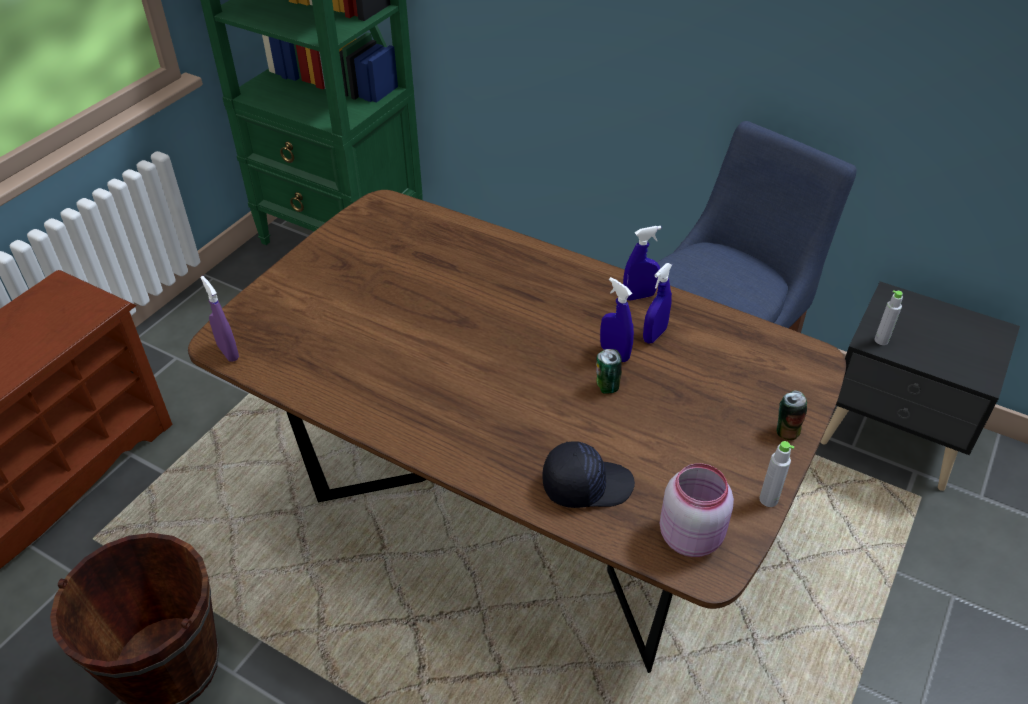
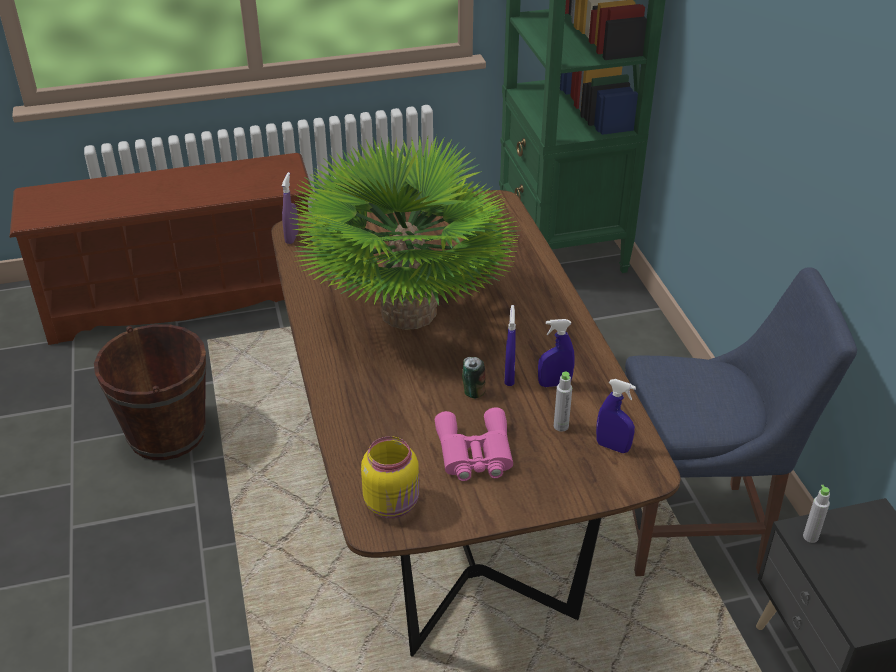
camera: 45 degrees right, 5 degrees down
(451, 352) = (409, 312): none -> potted plant
(586, 484) = (376, 433): black cap -> none
(639, 296) = (583, 354): blue spray bottle -> blue spray bottle (612, 447)
(684, 439) = (474, 453): none -> pink binoculars
(691, 535) = (393, 503): pink jar -> yellow jar
(768, 499) = (472, 523): grey bottle -> grey bottle (561, 426)
(786, 431) = (551, 497): can -> none

